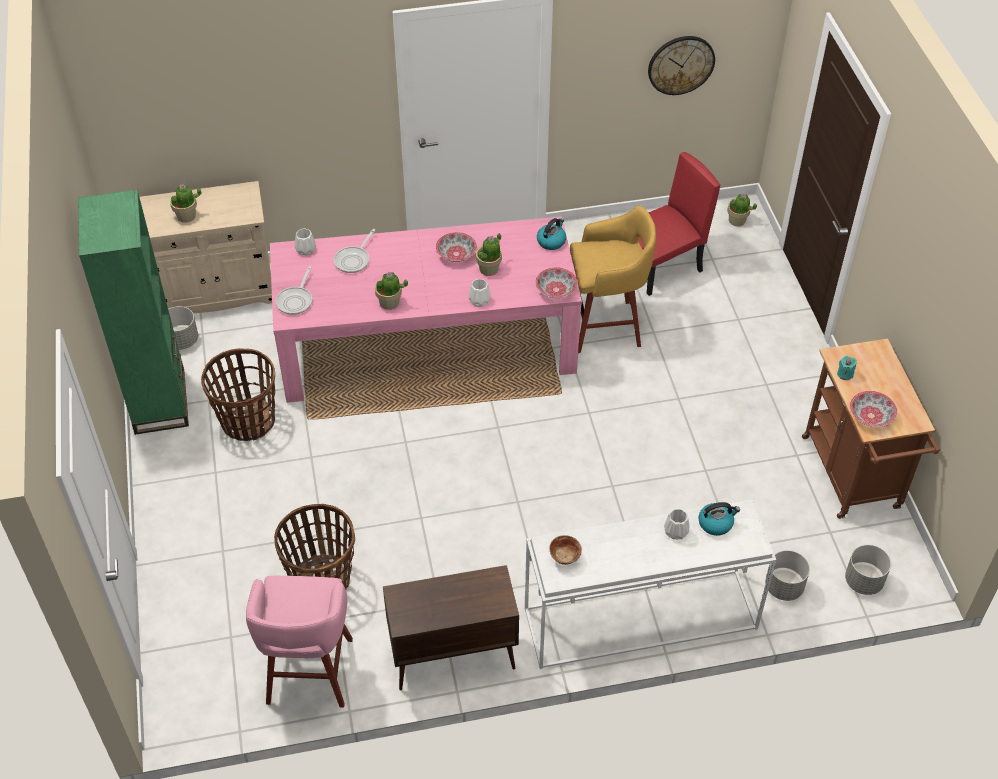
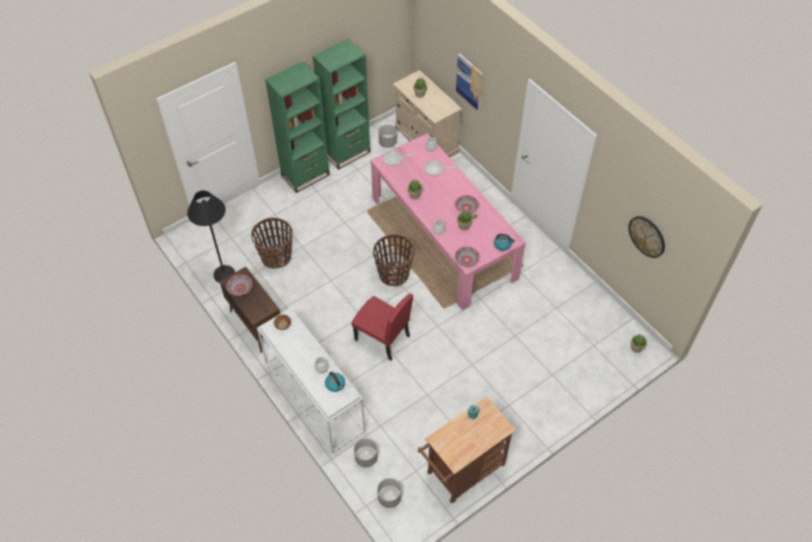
camera: 65 degrees right, 5 degrees up
(167, 476) = (305, 175): none -> green bookcase
(247, 421) = (352, 189): basket -> basket (393, 274)
(261, 122) = (469, 82): none -> picture
(309, 674) = (224, 274): pink stool -> black floor lamp
(606, 326) = (505, 311): yellow stool -> none
(660, 268) = (568, 322): red chair -> red chair (382, 338)
(870, 416) = (446, 436): bowl -> bowl (240, 288)

